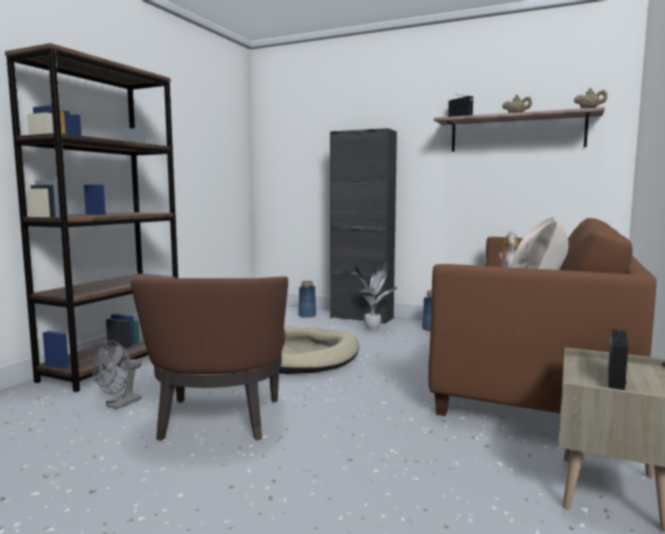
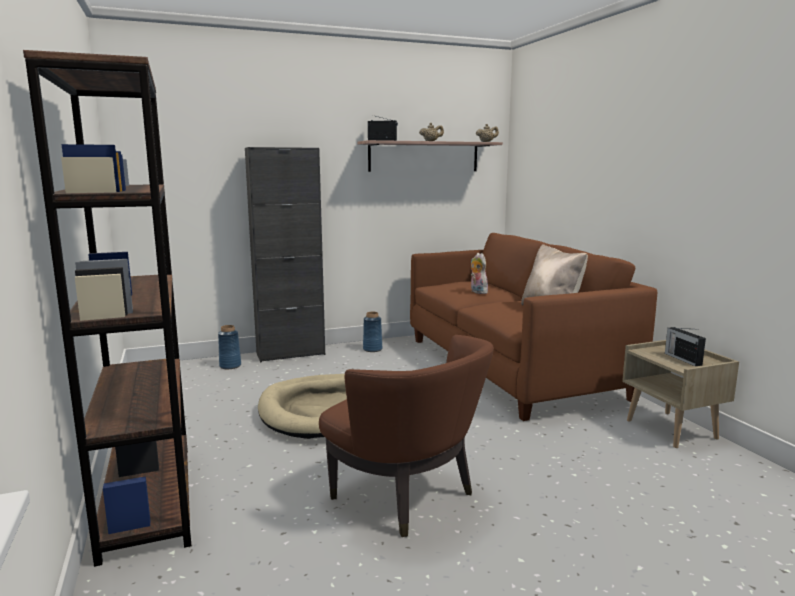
camera: 45 degrees left, 5 degrees up
(119, 404) = (281, 531): grey fan -> none
(373, 329) = (327, 363): potted plant -> none

